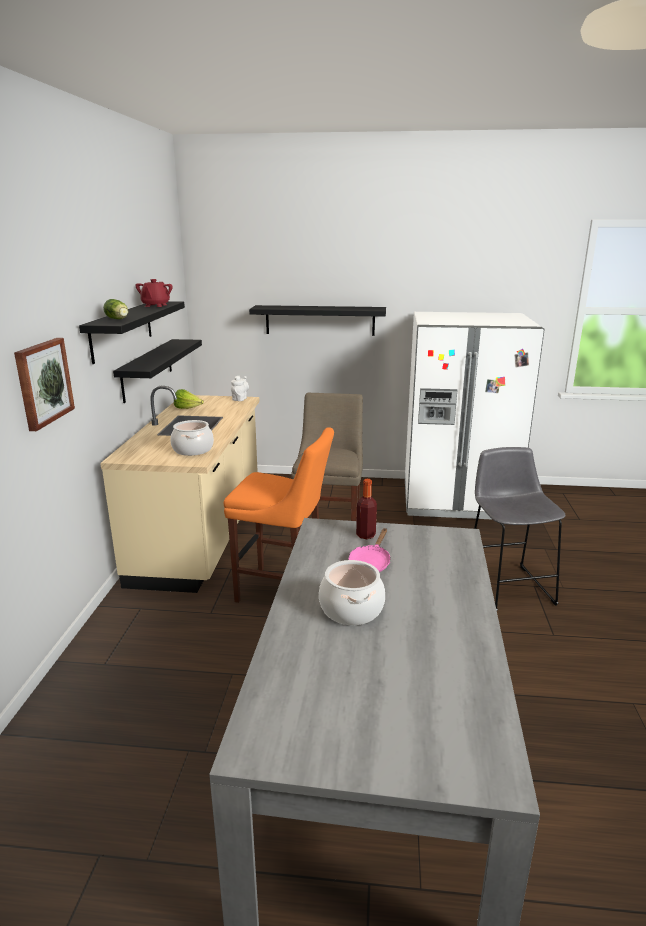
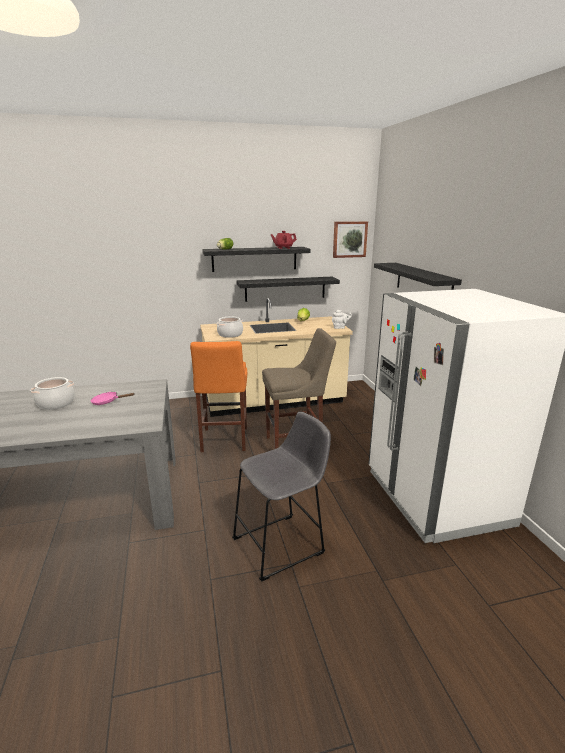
camera: 70 degrees right, 0 degrees up
(43, 382) = (160, 271): picture -> picture (349, 239)
(366, 535) = (144, 396): bottle -> none

